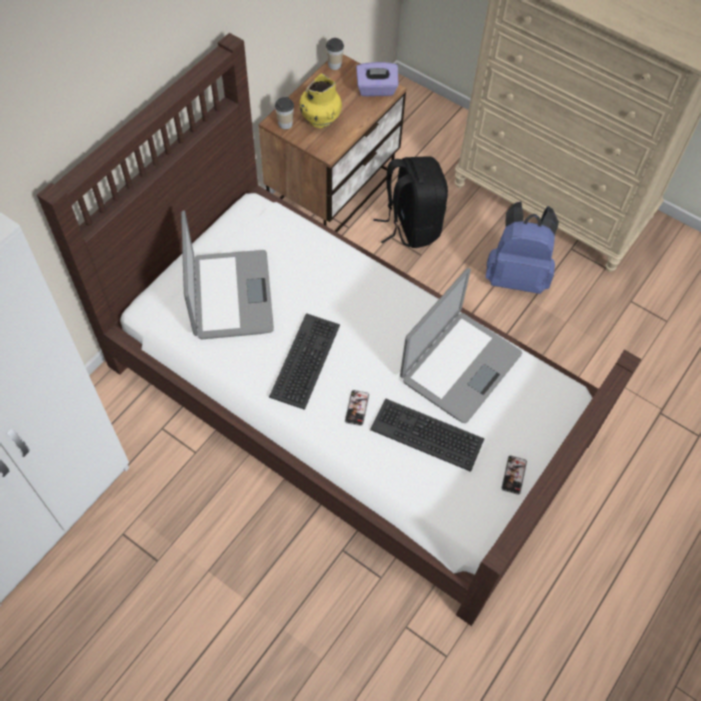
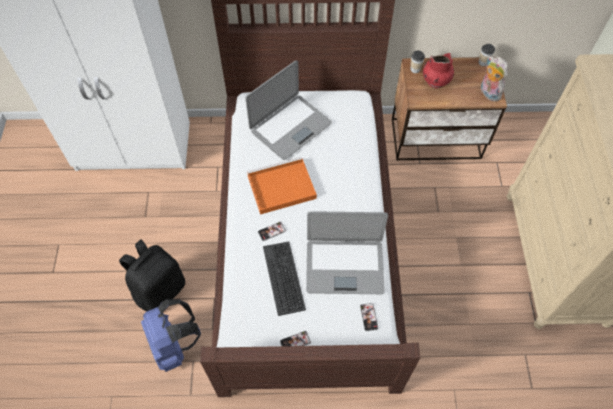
camera: 55 degrees right, 0 degrees up
(306, 361) = (280, 188): keyboard -> orange tray
(320, 120) = (435, 82): yellow vase -> red vase
(376, 89) = (488, 93): purple tissue box -> plush toy
(410, 226) = (453, 193): black backpack -> black backpack (160, 289)
(516, 276) = (475, 273): blue backpack -> blue backpack (174, 345)
(537, 385) = (369, 317): none -> phone

